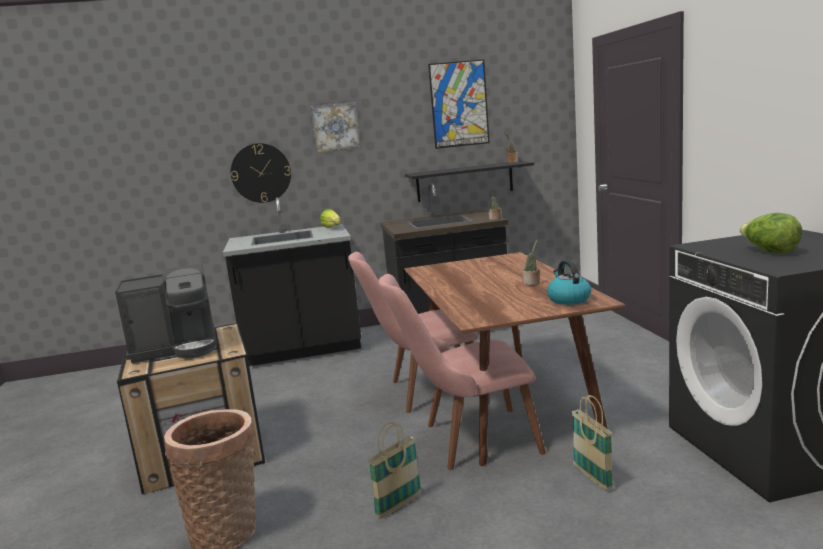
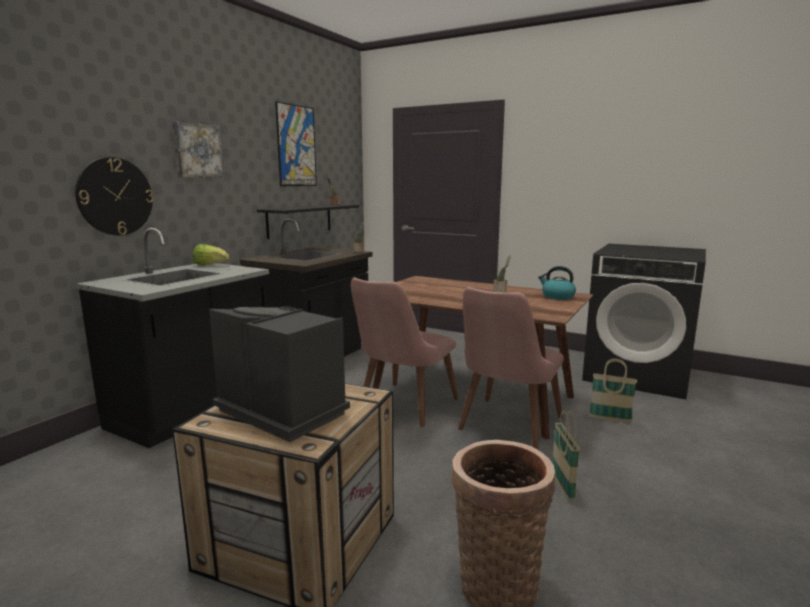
camera: 50 degrees left, 0 degrees up
(177, 348) = (283, 410): coffee machine -> coffee machine turned 75 degrees counterclockwise
(769, 252) = (652, 252): lettuce -> none

